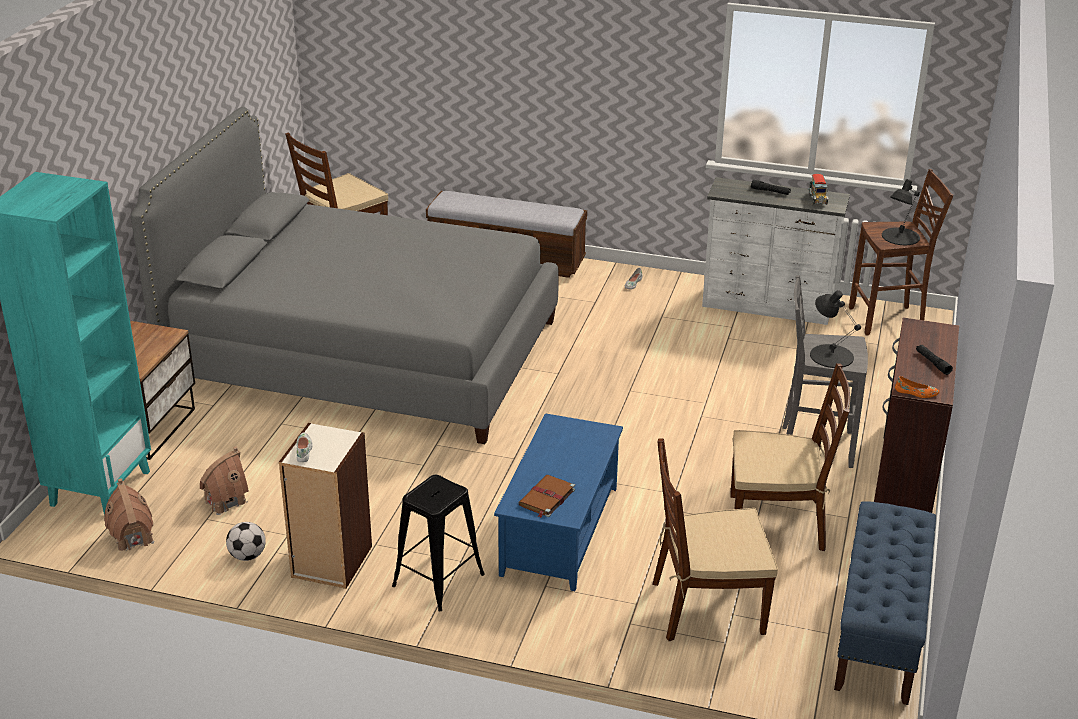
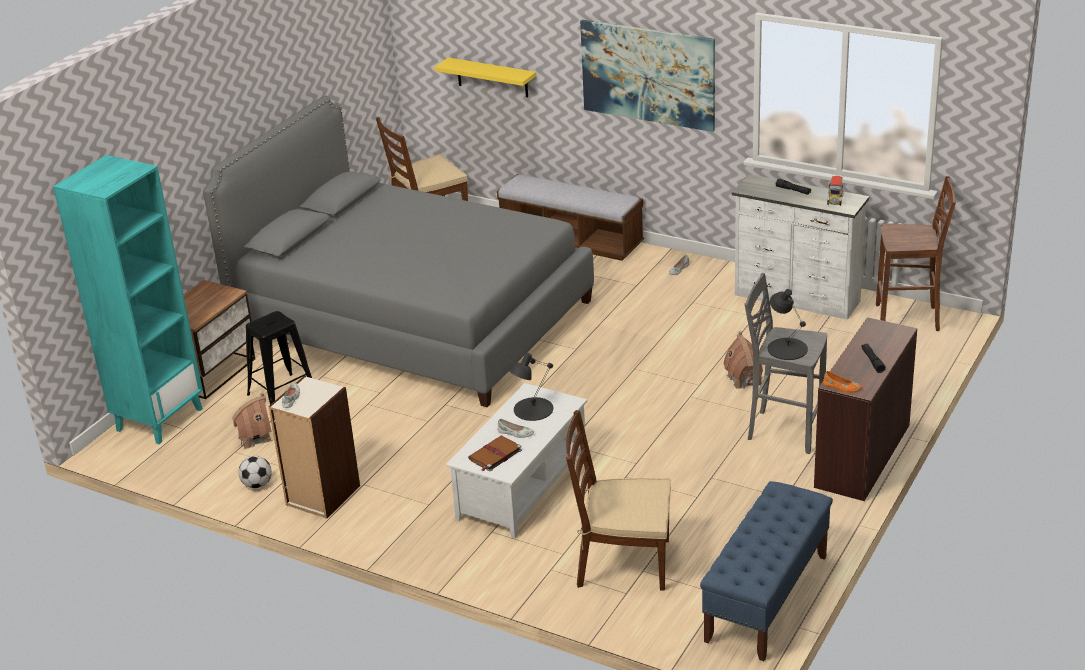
camera: 15 degrees right, 0 degrees up
(132, 537) = (172, 462): toy house -> toy house (744, 380)
(415, 85) = (492, 77): none -> yellow shelf
(438, 580) = (404, 518): black stool -> black stool (282, 393)
(558, 530) = (521, 486): blue coffee table -> white coffee table
(559, 471) = (515, 433): none -> white shoe
(599, 75) = (648, 74): none -> picture
(777, 522) = (718, 496): brown chair -> none
(900, 236) = (912, 239): black table lamp -> black table lamp (532, 409)

